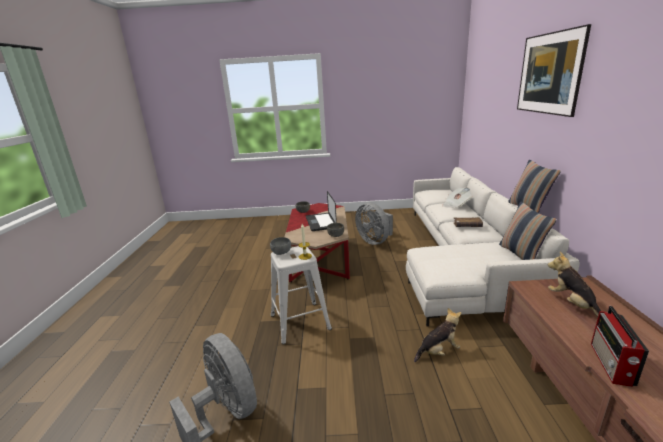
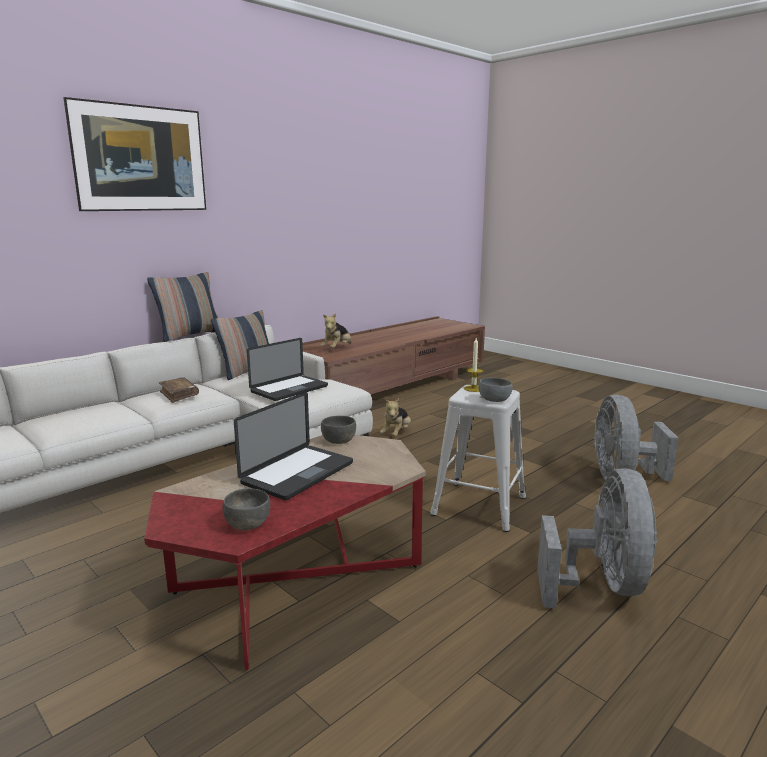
camera: 135 degrees left, 5 degrees down
(375, 241) = (137, 555): grey fan -> grey fan (601, 585)
(438, 351) = (396, 434): plush toy -> plush toy turned 90 degrees counterclockwise
(448, 253) = (289, 389): none -> laptop
(456, 205) = (62, 415): newspaper -> none
(611, 365) = (395, 341): radio -> none

